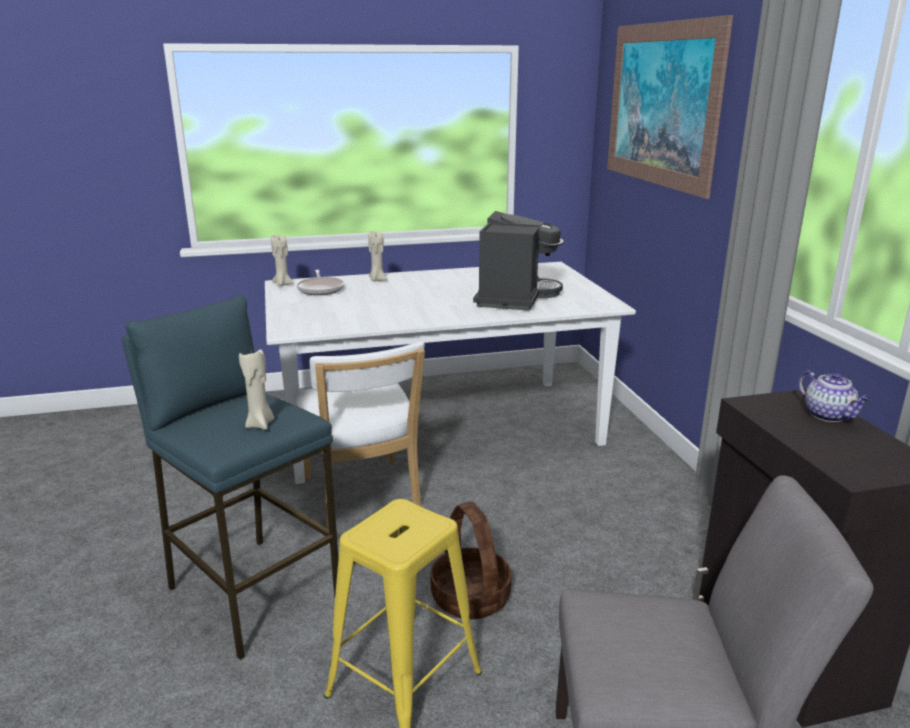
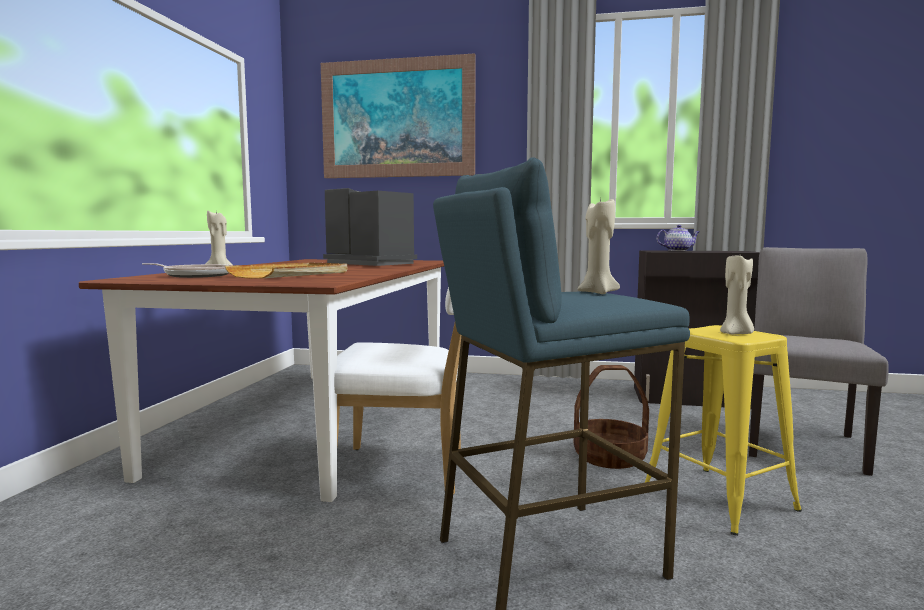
camera: 65 degrees left, 15 degrees down
(282, 284) = (126, 279): beige candle -> beige candle (736, 334)
(353, 307) = (292, 274): none -> beige tray
(440, 426) = (319, 420): white dining table -> brown dining table

